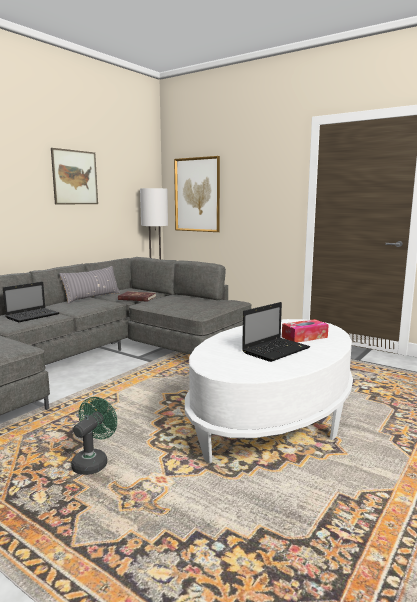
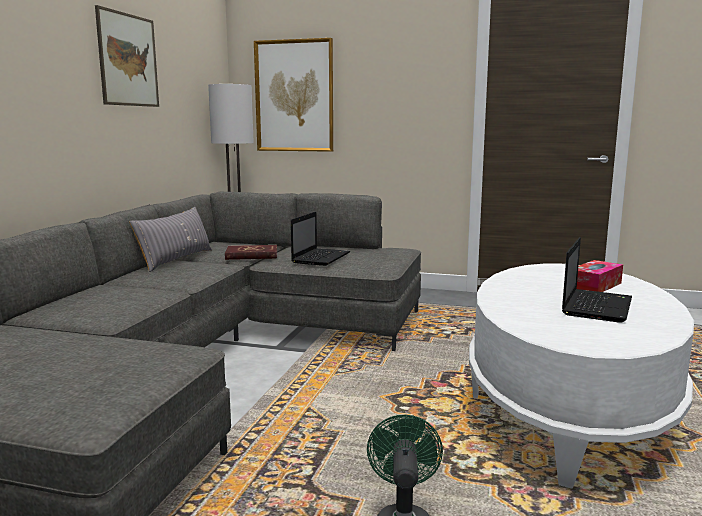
camera: 20 degrees left, 0 degrees up
(33, 316) = (121, 296): laptop -> laptop (321, 258)

